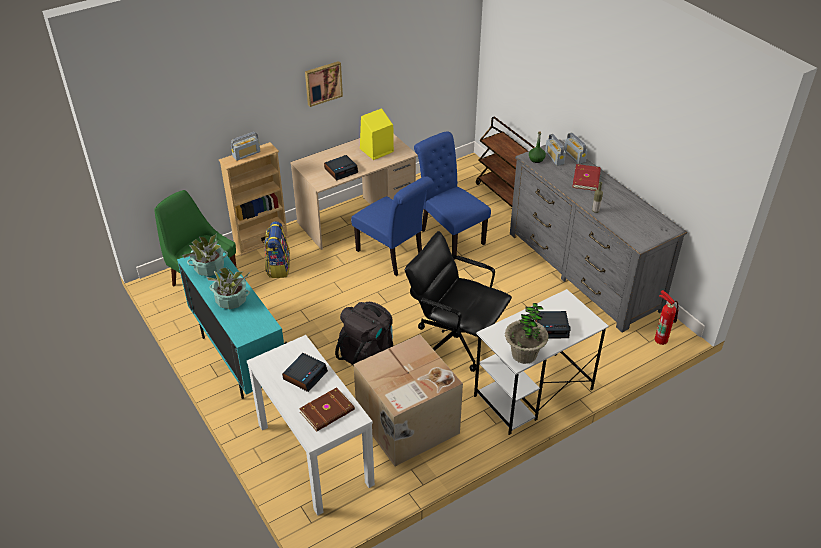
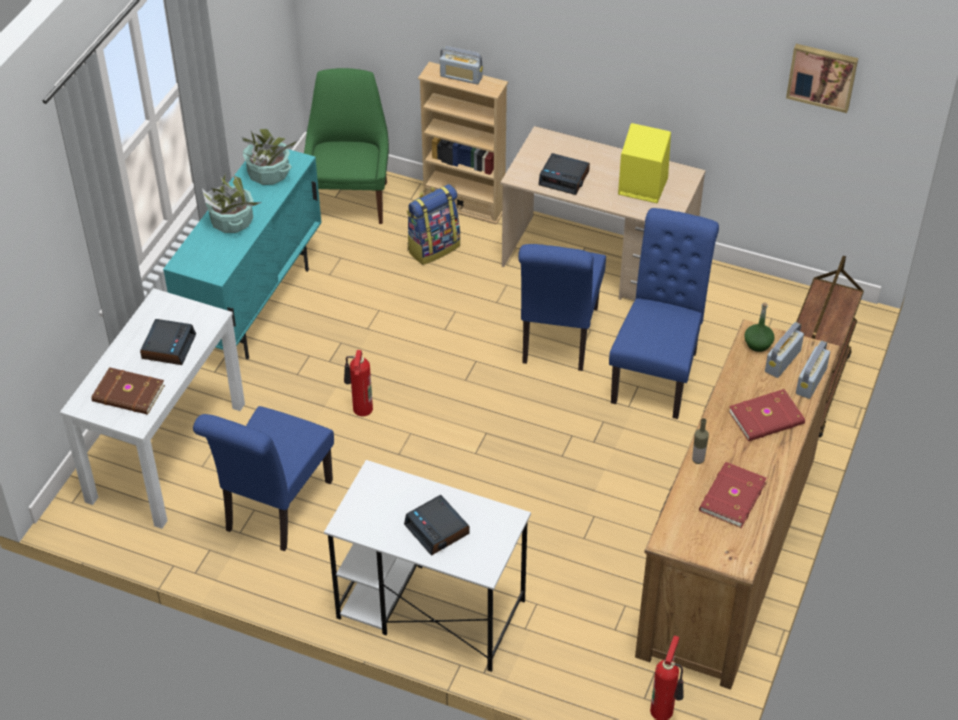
camera: 55 degrees right, 5 degrees up
(305, 375) = (168, 346): alarm clock -> alarm clock turned 75 degrees counterclockwise
(323, 83) = (608, 45): picture -> picture (822, 76)
(367, 353) = (360, 410): black backpack -> fire extinguisher
(407, 425) = (274, 510): cardboard box -> blue chair
(455, 341) = (454, 483): black office chair -> none
(524, 354) = (363, 524): potted plant -> none
(583, 270) = (728, 554): grey dresser -> brown dresser
(627, 212) = (731, 497): none -> red book

